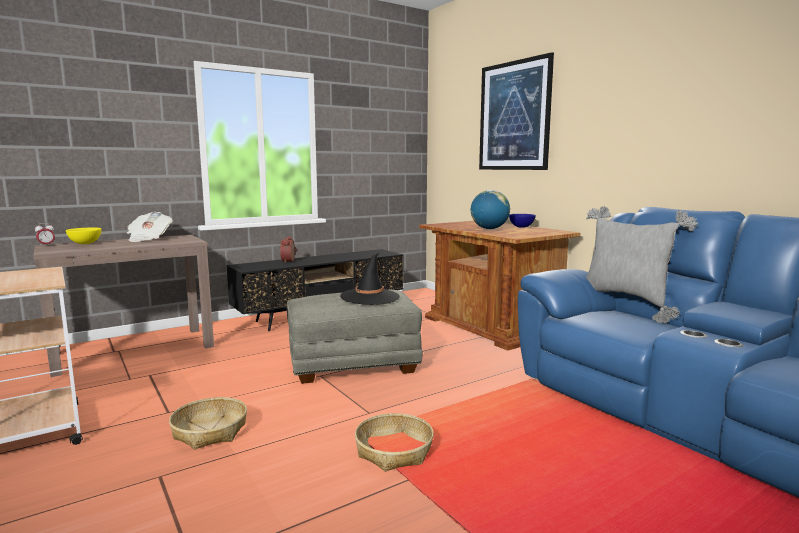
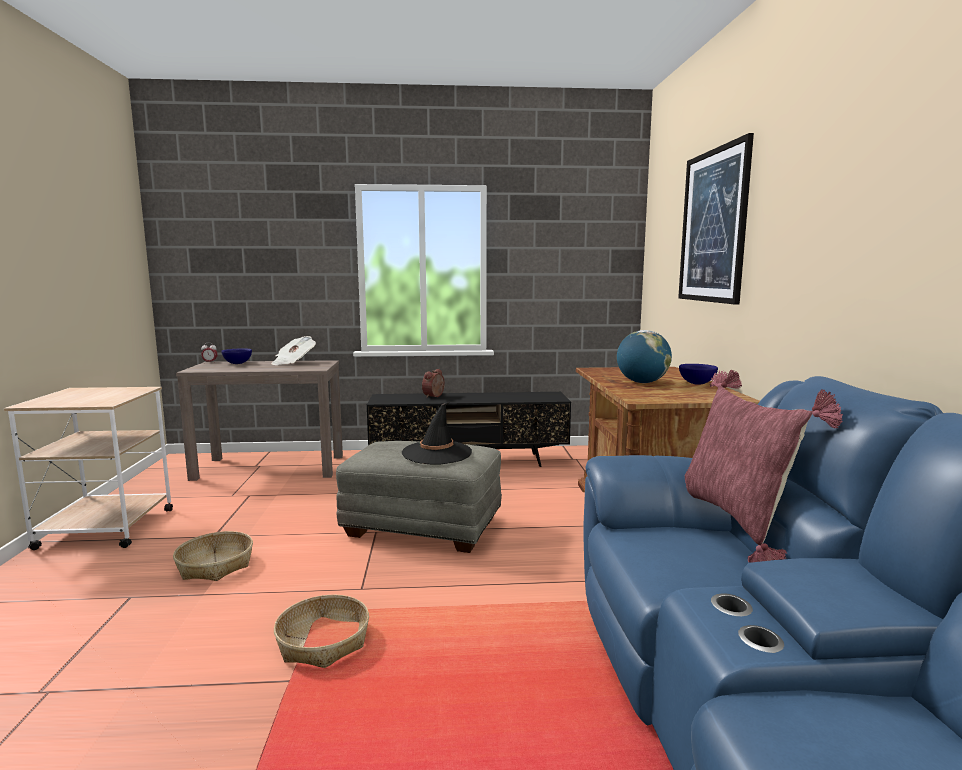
camera: 30 degrees right, 0 degrees up
(85, 243) = (237, 363): yellow bowl -> blue bowl
(625, 311) = (736, 537): grey pillow -> red pillow

